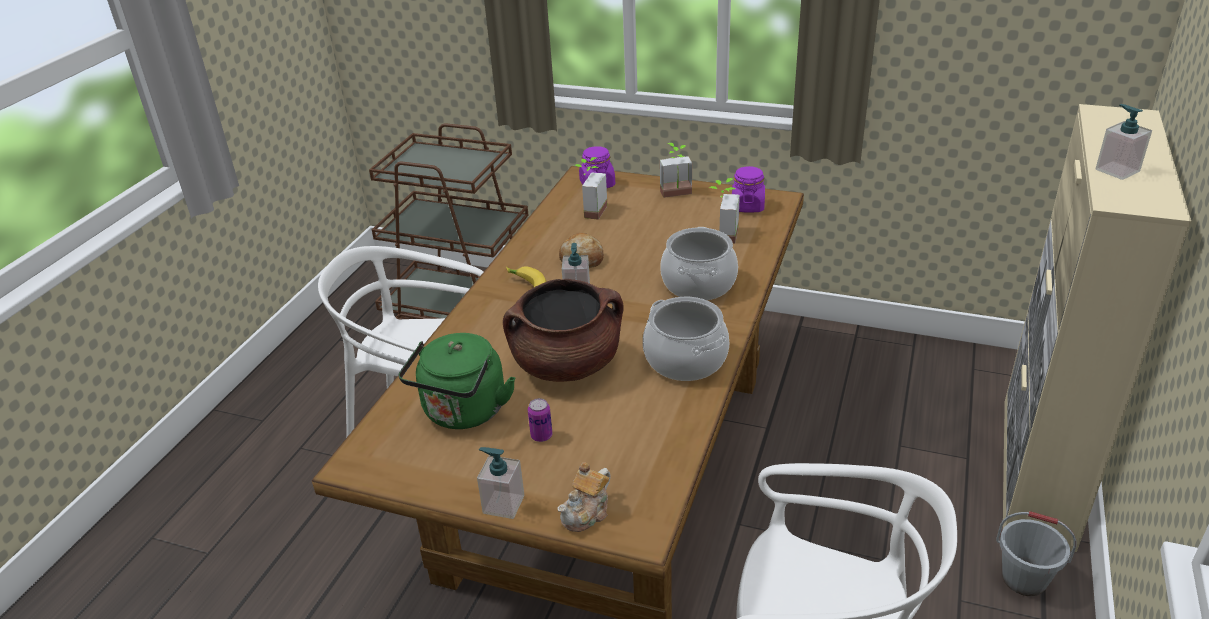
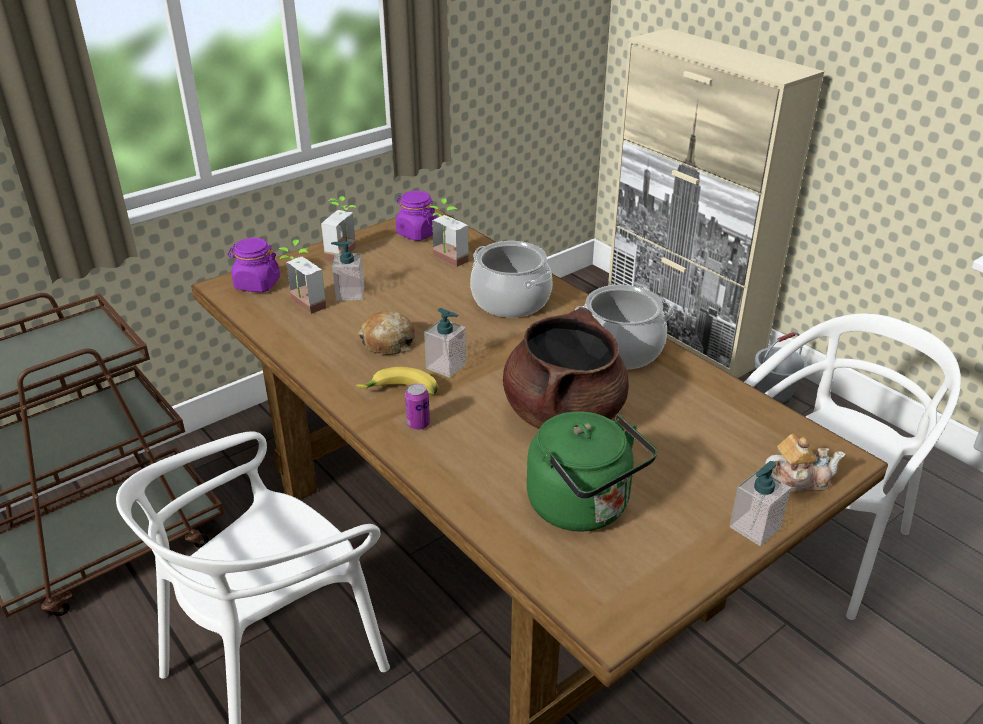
camera: 60 degrees left, 0 degrees up
(541, 436) = (665, 468): can -> can (418, 424)
(587, 513) = (799, 480): teapot -> teapot turned 75 degrees counterclockwise
(1117, 170) = (739, 62): soap dispenser -> soap dispenser (350, 294)

